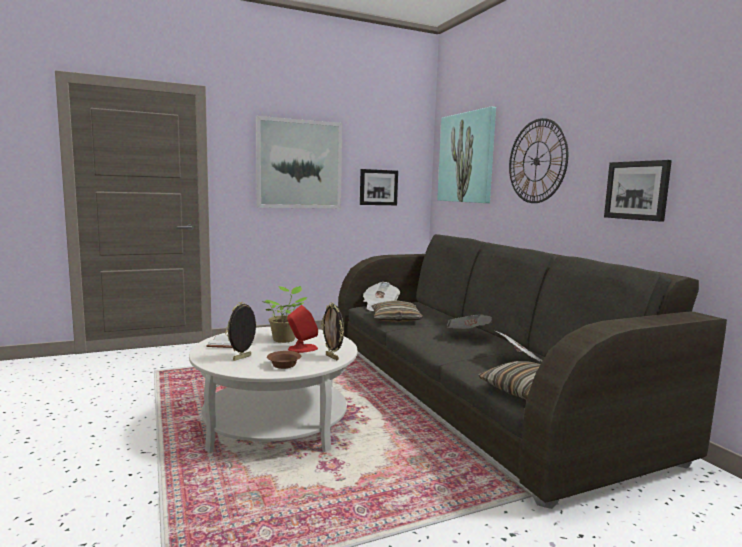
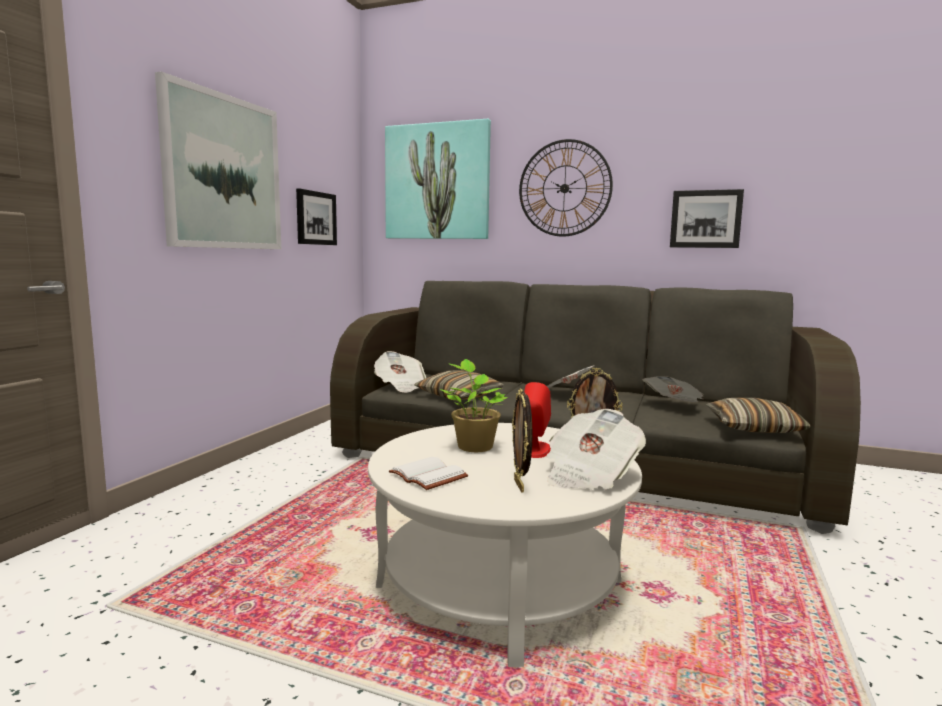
camera: 45 degrees left, 0 degrees up
(283, 365) = (589, 475): brown bowl -> newspaper

